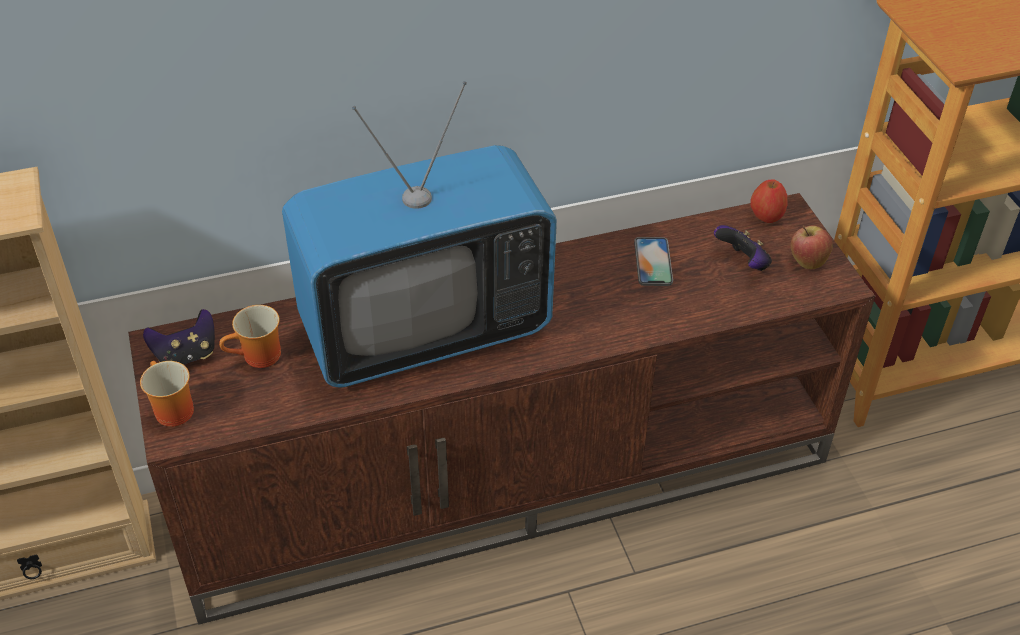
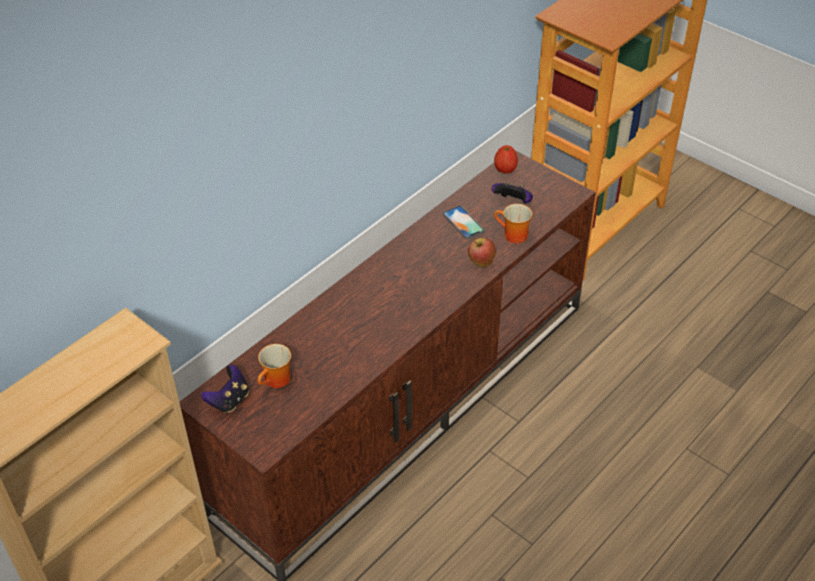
camera: 30 degrees left, 0 degrees up
(169, 410) = (249, 437): mug -> mug (512, 236)
(425, 330) = (364, 319): television -> none
(807, 262) = (546, 187): apple -> apple (481, 262)

